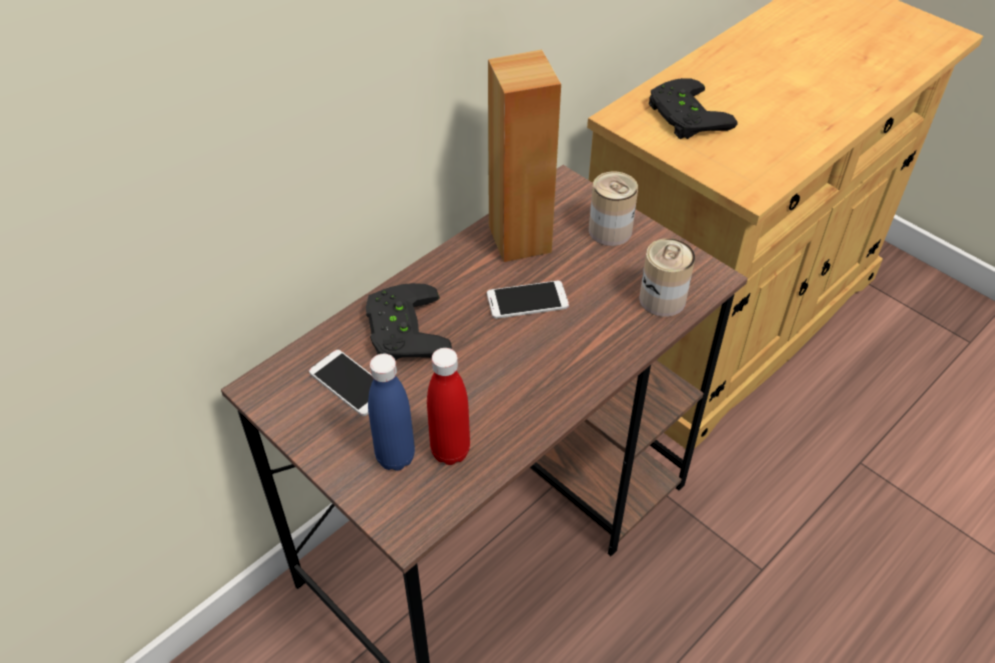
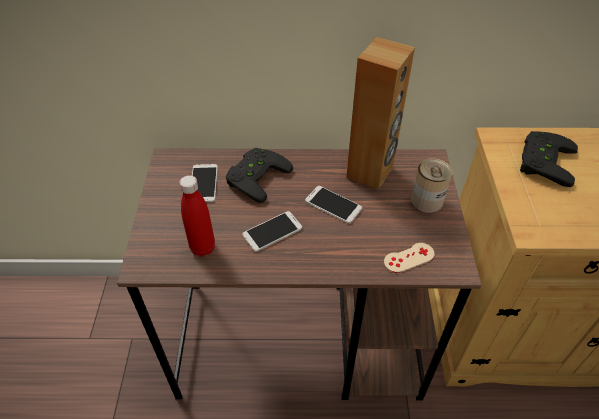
camera: 45 degrees right, 0 degrees up
(395, 457) = (178, 231): blue bottle -> none
(501, 375) = (272, 231): none -> phone
(662, 299) = (409, 258): can -> beige game controller

